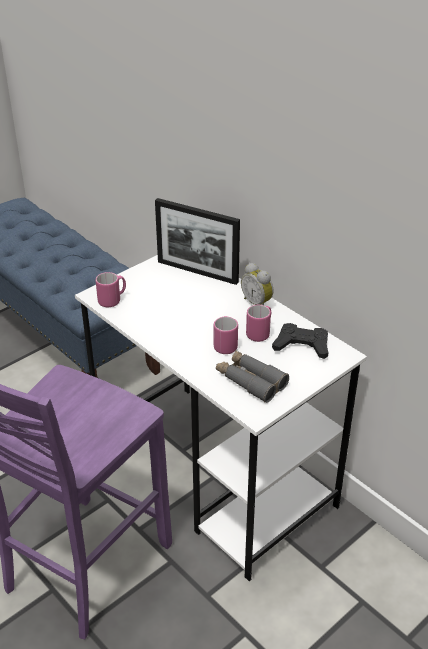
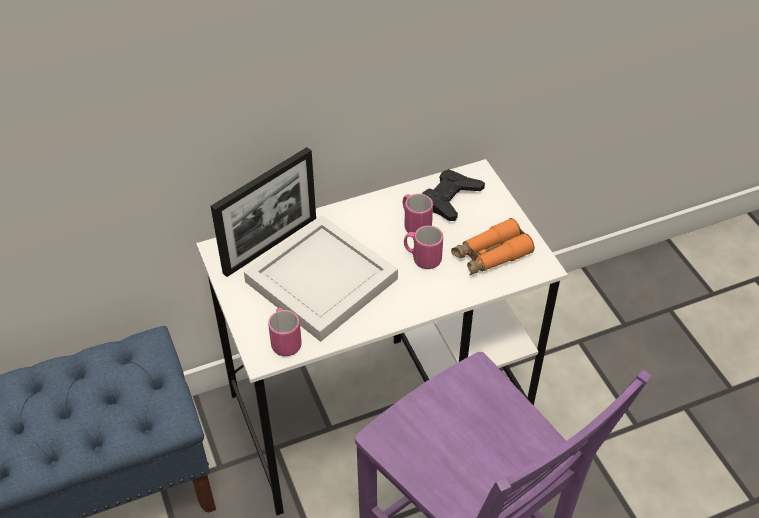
camera: 70 degrees left, 10 degrees up
(174, 302) = (321, 282): none -> white tray
(250, 381) = (490, 255): grey binoculars -> orange binoculars
(258, 303) = (360, 210): alarm clock -> none

